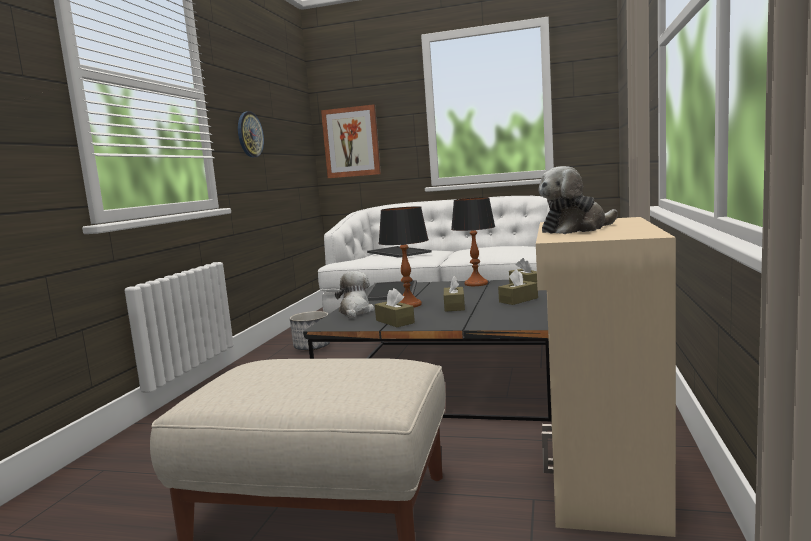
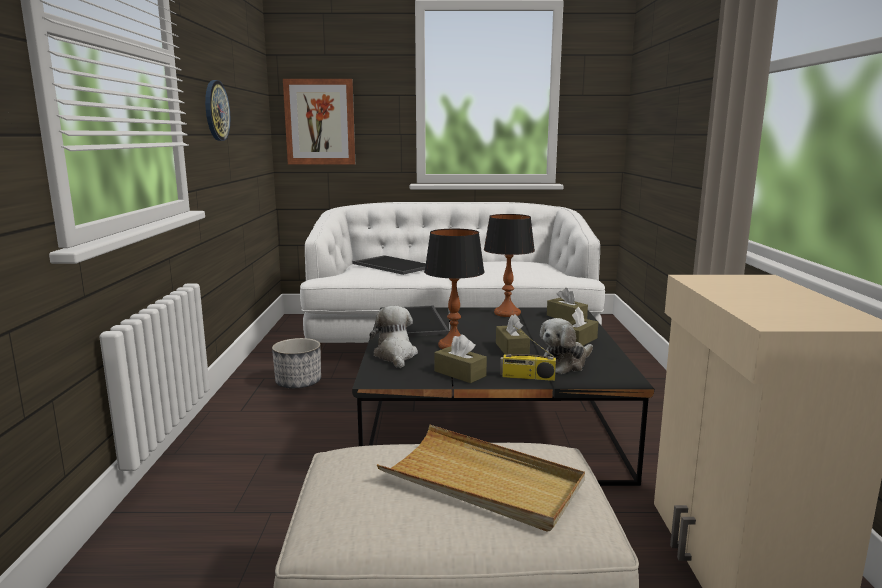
camera: 15 degrees left, 5 degrees up
(327, 376) = (482, 482): none -> beige tray
(448, 323) = (527, 377): none -> radio
(576, 229) = (754, 300): plush toy -> plush toy (565, 364)

